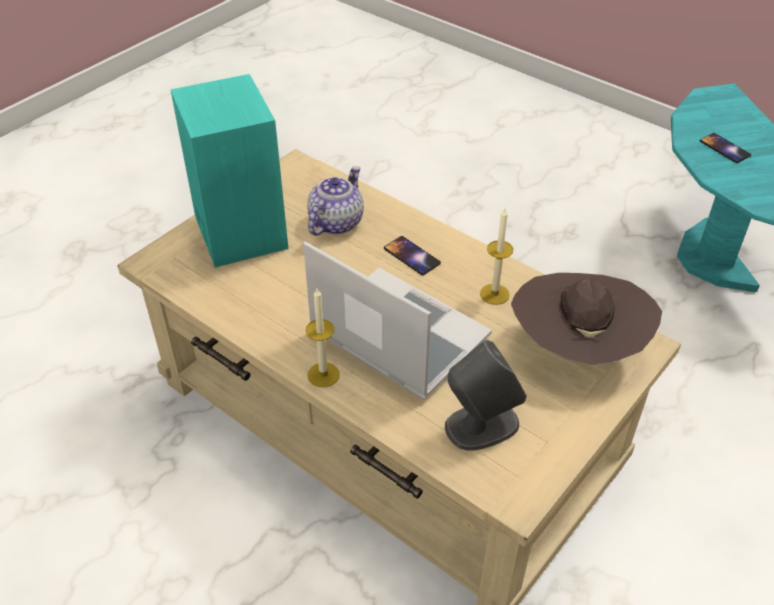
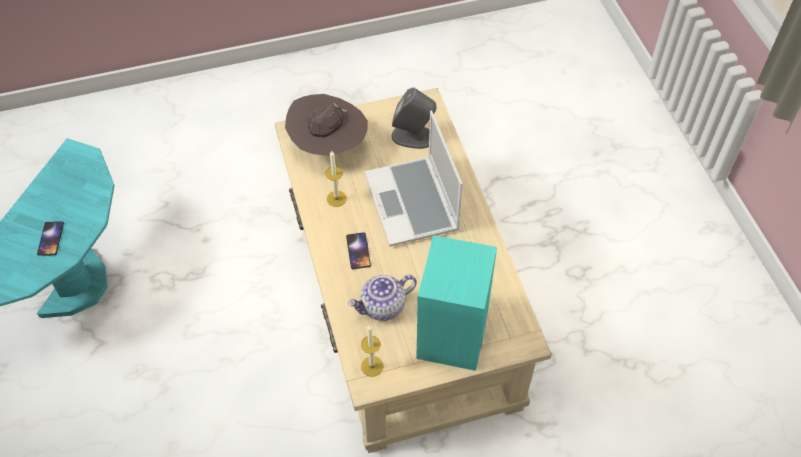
camera: 145 degrees left, 10 degrees up
(323, 375) = (469, 202): candle -> candle (372, 366)

